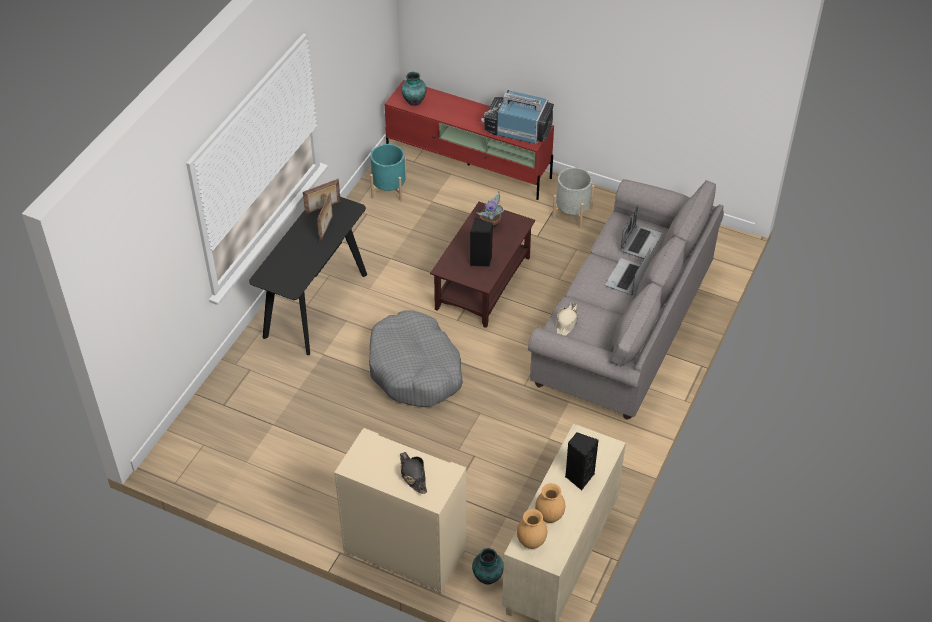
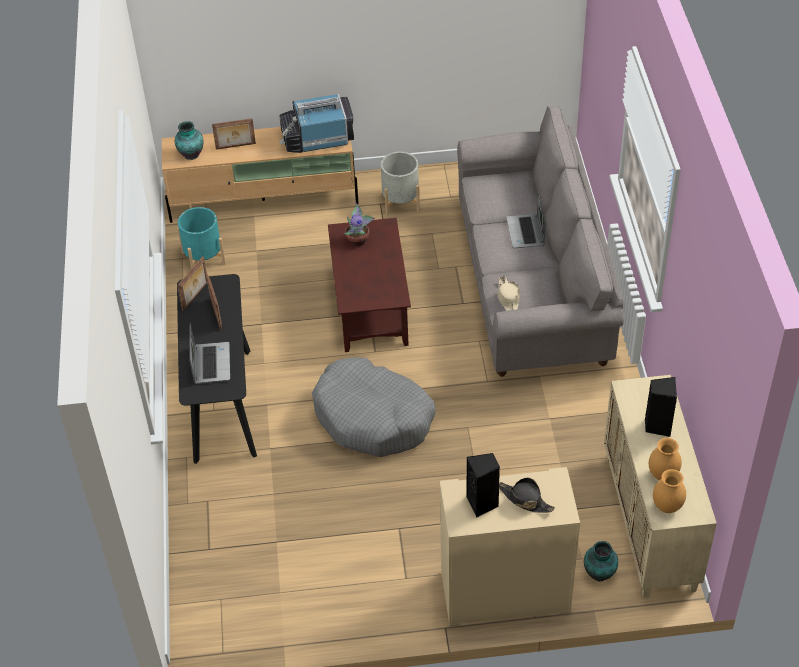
camera: 30 degrees left, 0 degrees up
(451, 109) = (235, 146): none -> picture frame
(469, 165) = (264, 200): red tv stand -> beige tv stand
(481, 260) = (377, 278): black speaker -> black speaker (483, 503)
(640, 242) = (512, 194): laptop -> laptop (211, 363)

